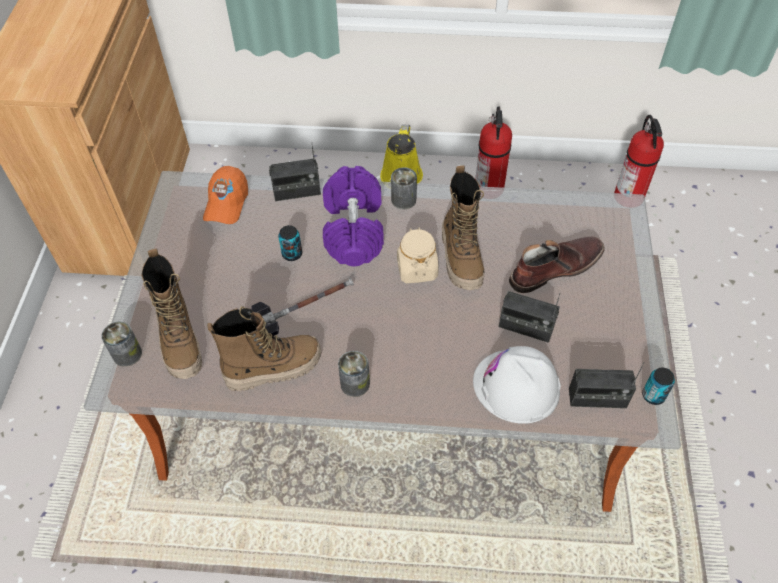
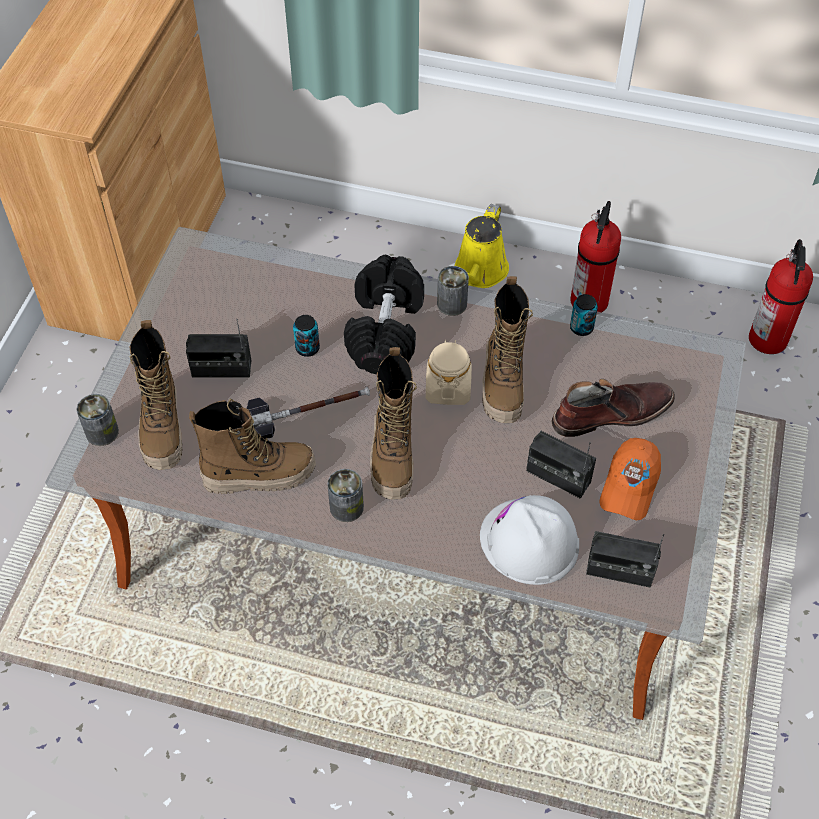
camera: 10 degrees right, 0 degrees up
(226, 203) = (245, 276): orange cap -> orange cap (629, 486)
(297, 192) = (329, 275): radio -> radio (221, 369)
(353, 229) = (384, 330): purple dumbbell -> black dumbbell
(385, 333) = (393, 456): none -> boot
(653, 395) = (686, 579): can -> can (581, 328)

